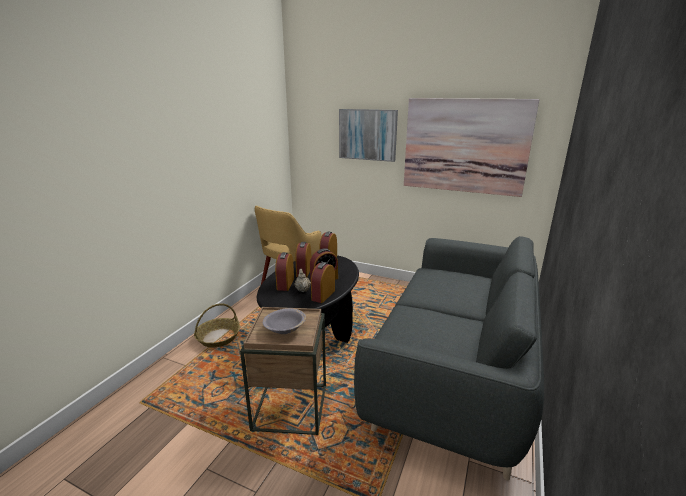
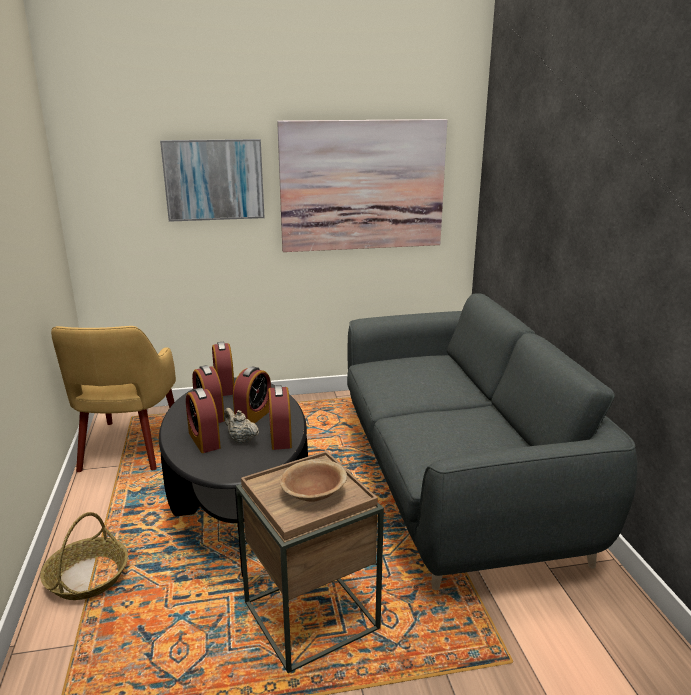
camera: 35 degrees left, 0 degrees up
(285, 329) = (313, 494): grey bowl -> brown bowl

